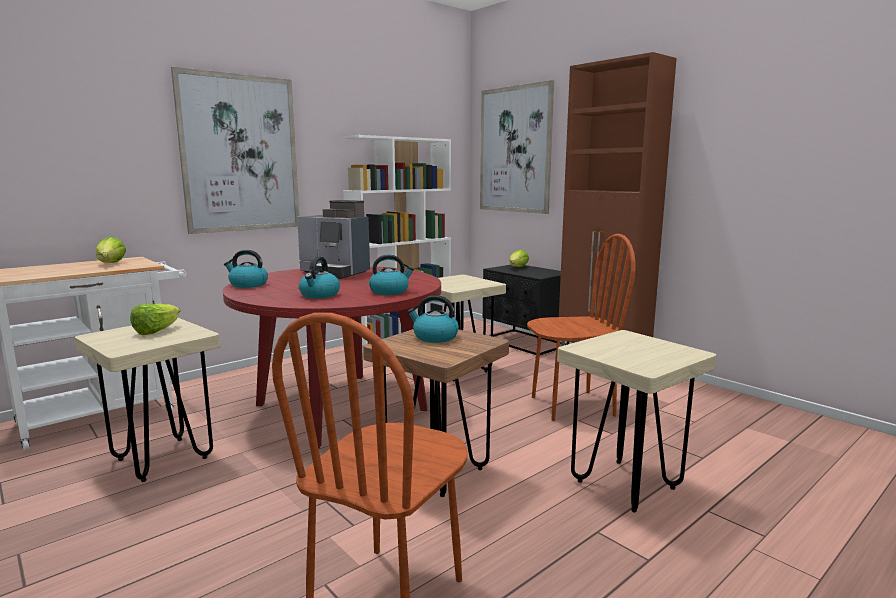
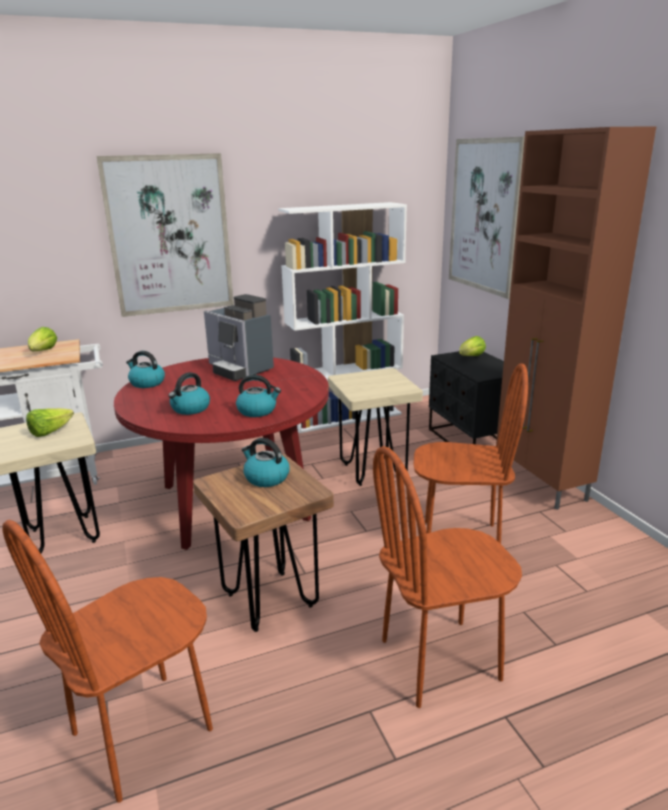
camera: 20 degrees right, 10 degrees up
(625, 485) = (440, 660): beige stool -> brown chair

